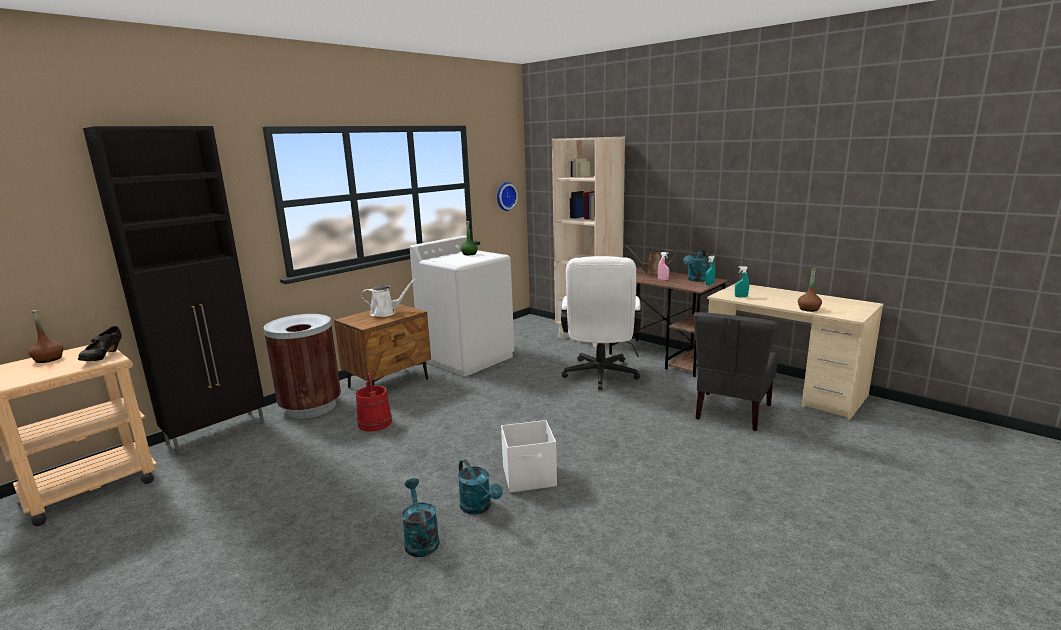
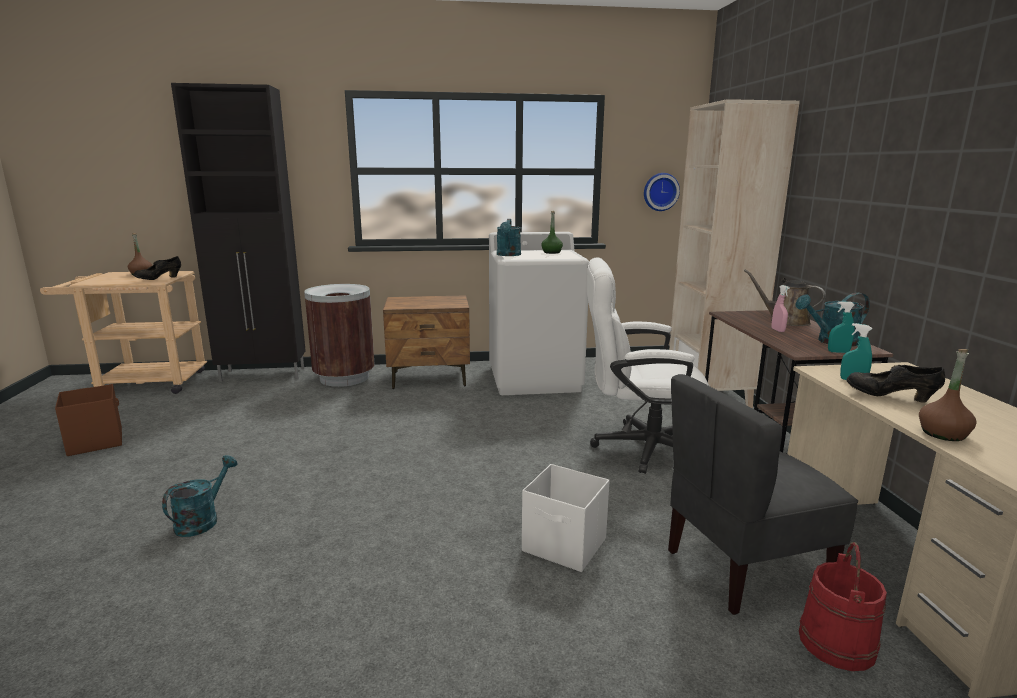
camera: 40 degrees right, 0 degrees up
(159, 553) = (96, 441): none -> brown storage box
(375, 423) = (358, 408): red bucket -> red bucket (837, 643)
(386, 313) = (435, 301): white watering can -> none
(479, 507) = (284, 519): turquoise watering can -> turquoise watering can (508, 255)
(530, 477) = (371, 516): white storage box -> white storage box (565, 546)
(600, 376) = (638, 447): white office chair -> white office chair turned 45 degrees clockwise
(766, 300) = (890, 397): none -> black shoe

